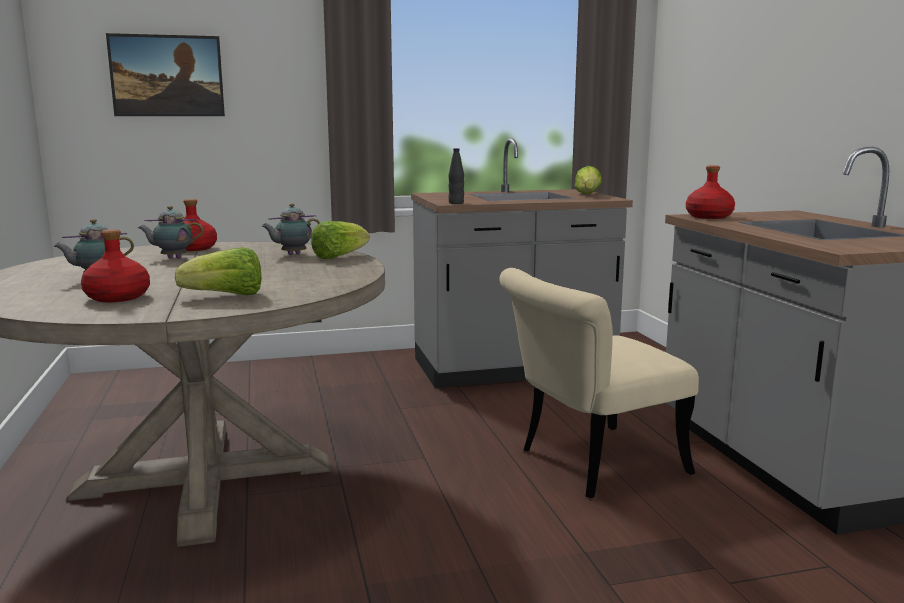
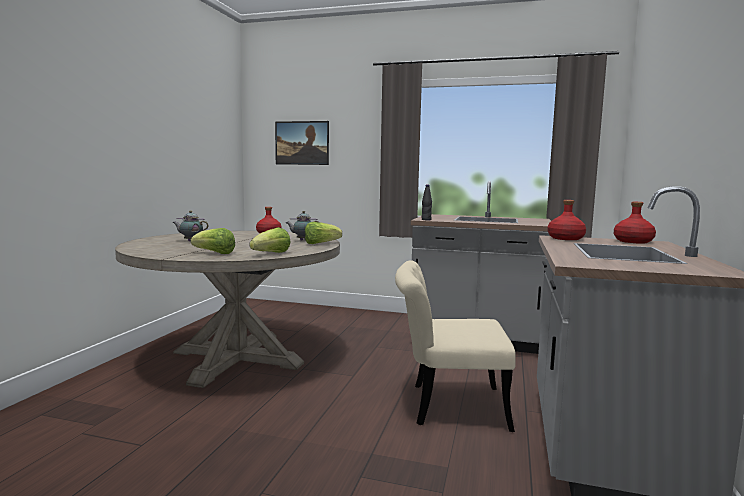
camera: 30 degrees right, 5 degrees down
(118, 297) = (175, 248): red bottle -> red bottle (633, 241)
(172, 258) = (246, 236): teapot -> none
(588, 194) = (537, 221): lettuce -> lettuce (272, 254)

